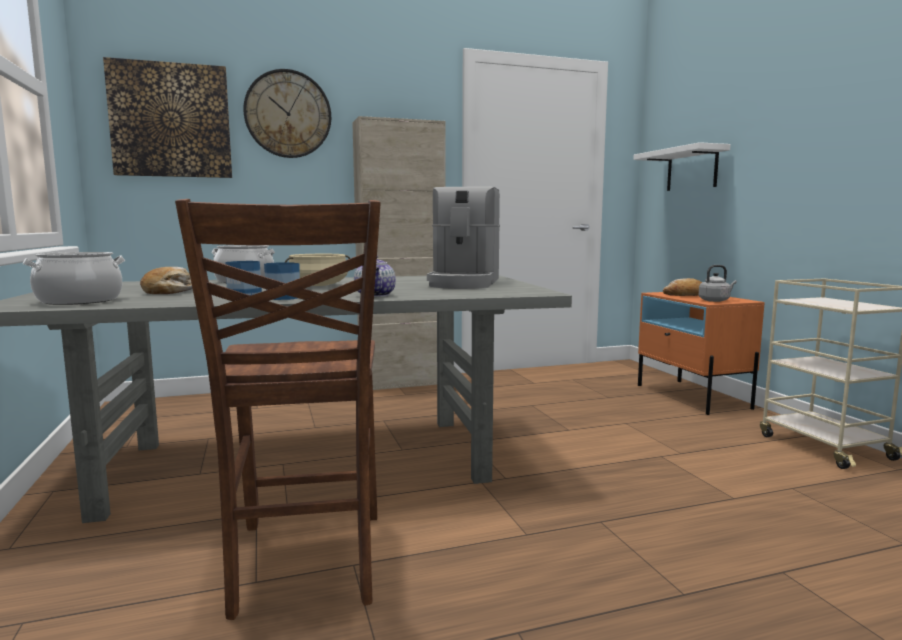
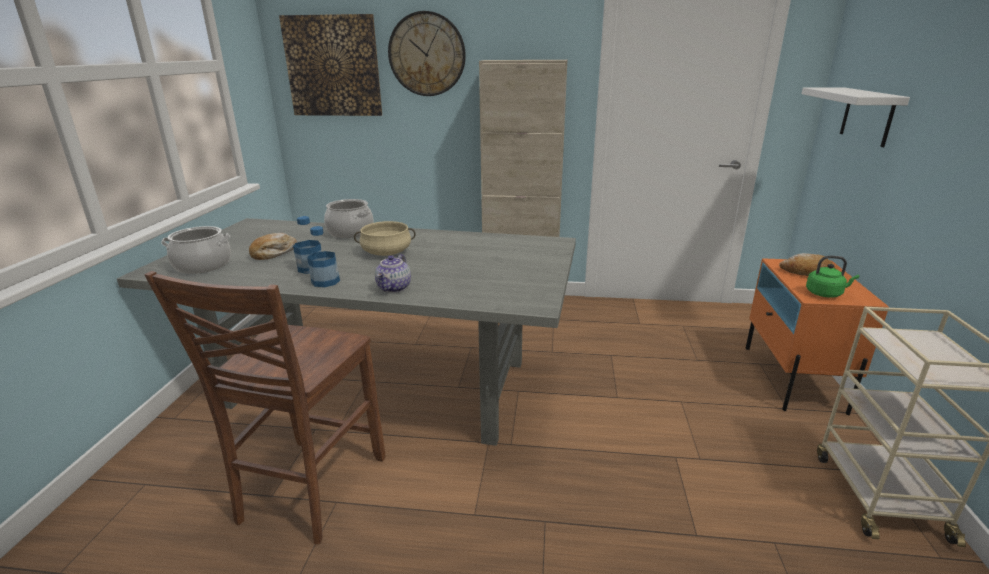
camera: 25 degrees right, 15 degrees up
(464, 283) = (508, 264): coffee machine -> none
(715, 300) = (825, 294): grey kettle -> green kettle

